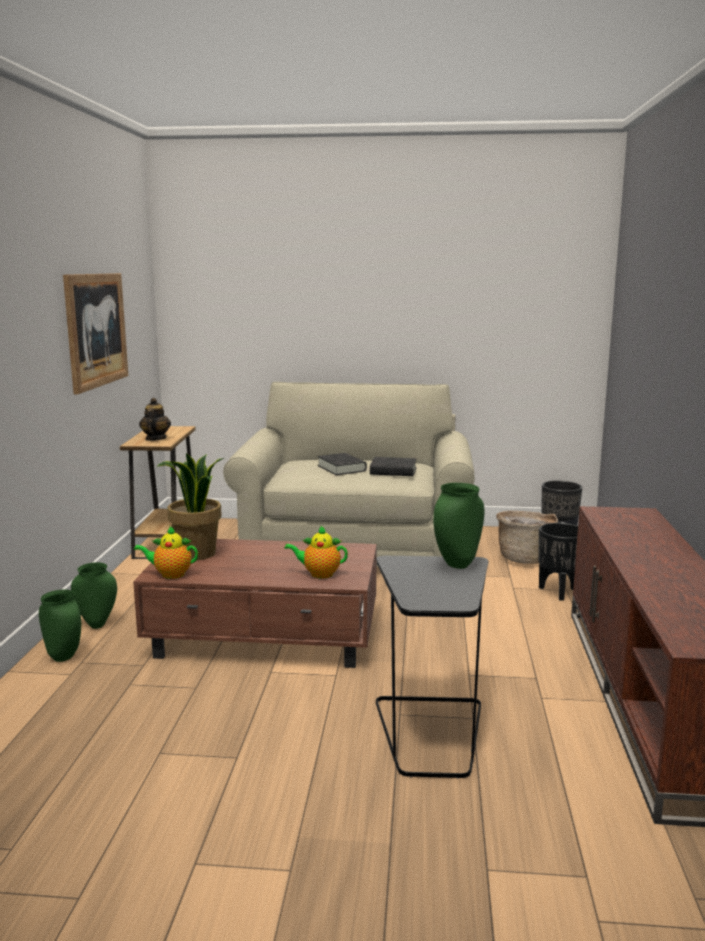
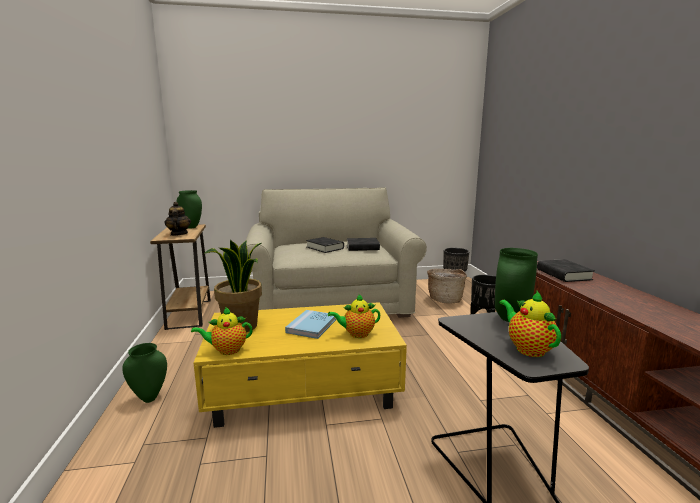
camera: 15 degrees left, 0 degrees up
(64, 657) = (124, 441): green vase -> green vase (192, 227)
(96, 330) = (125, 142): picture -> none
(266, 636) = (305, 388): brown coffee table -> yellow coffee table
(274, 561) = (311, 326): none -> blue book
(435, 589) = (527, 348): none -> teapot
(622, 527) = (563, 274): none -> black book

